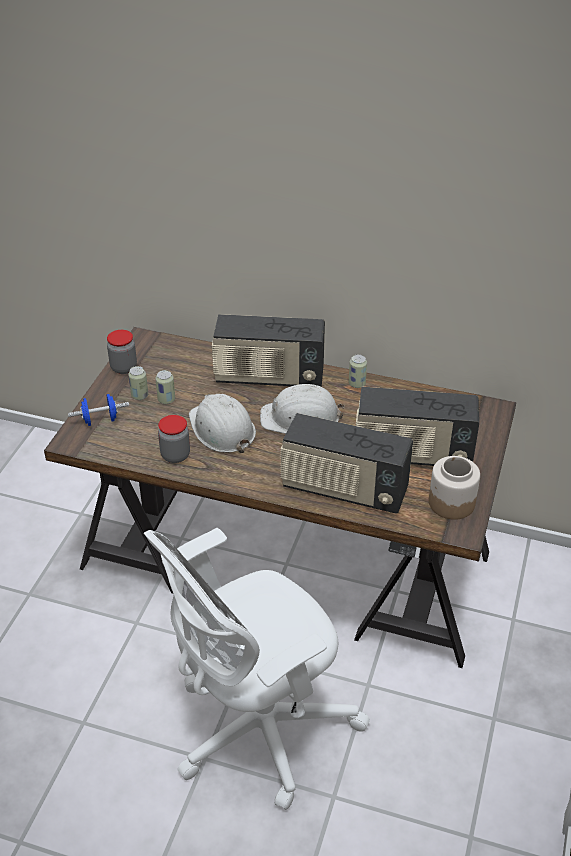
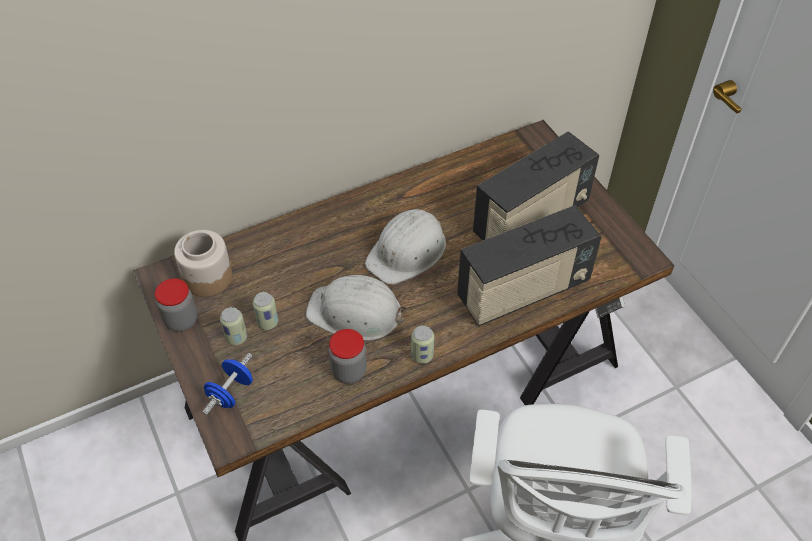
camera: 45 degrees left, 10 degrees up
(269, 377) = (331, 232): radio -> none
(357, 384) = (411, 186): can -> can (422, 356)
(451, 502) = (607, 240): jar -> jar (207, 277)

